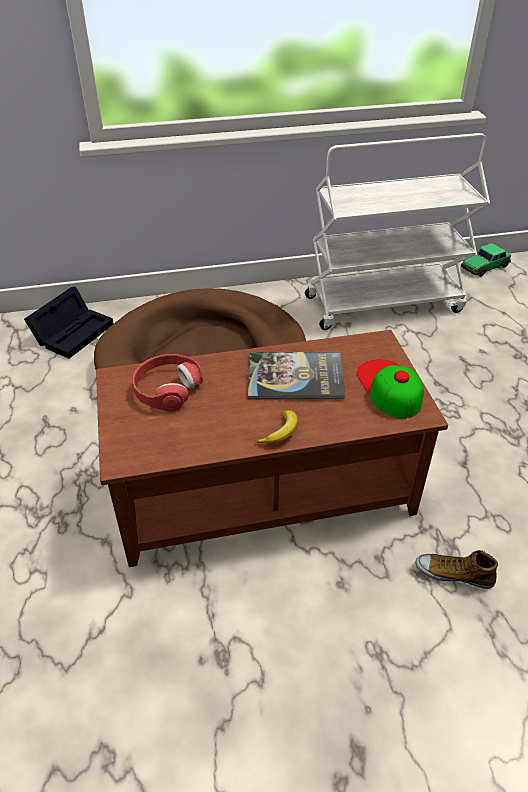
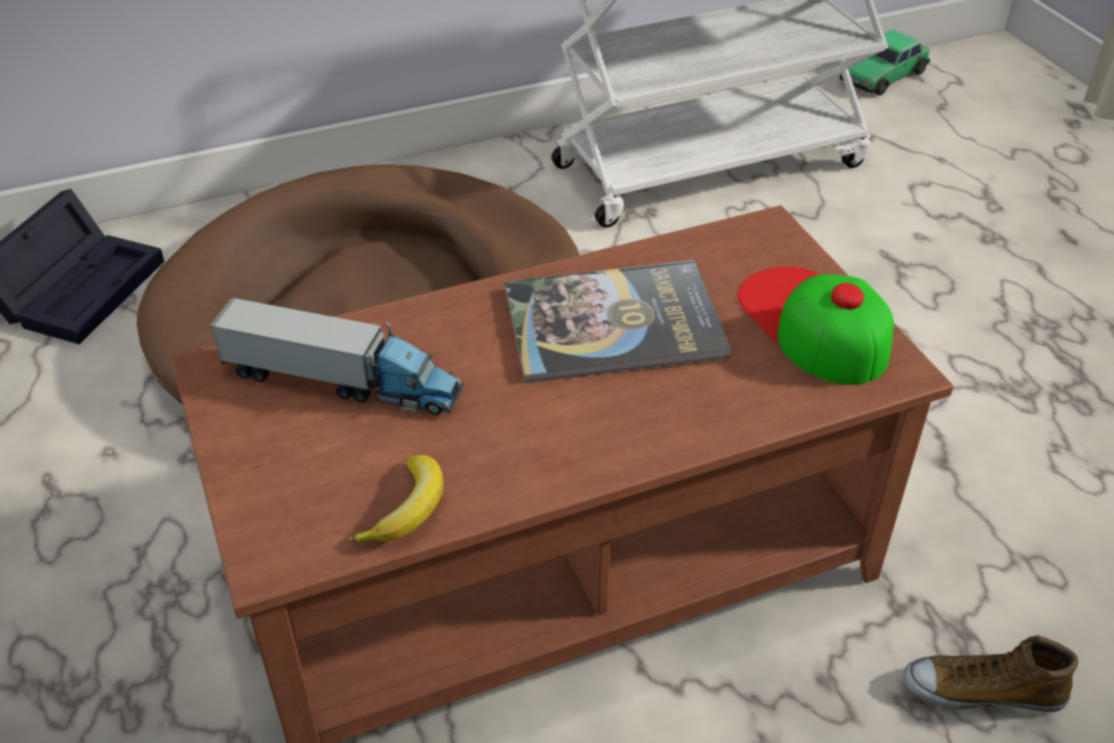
camera: 10 degrees left, 0 degrees up
(167, 389) = (342, 381): red headphones -> toy truck
(281, 432) = (615, 446): banana -> banana (408, 509)

